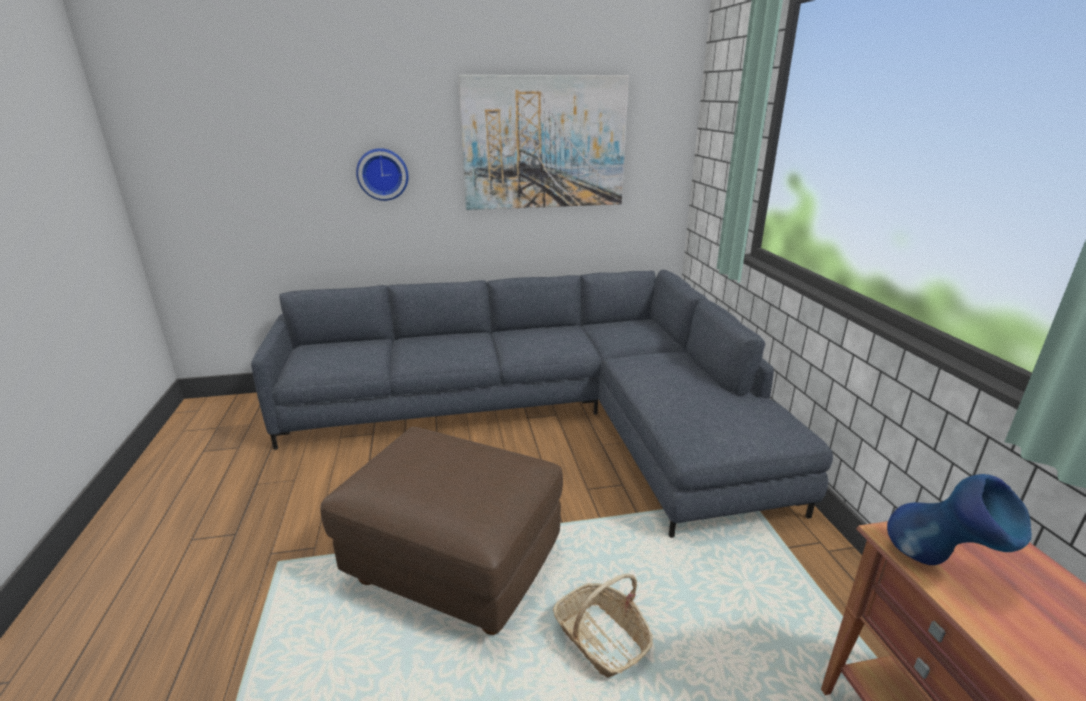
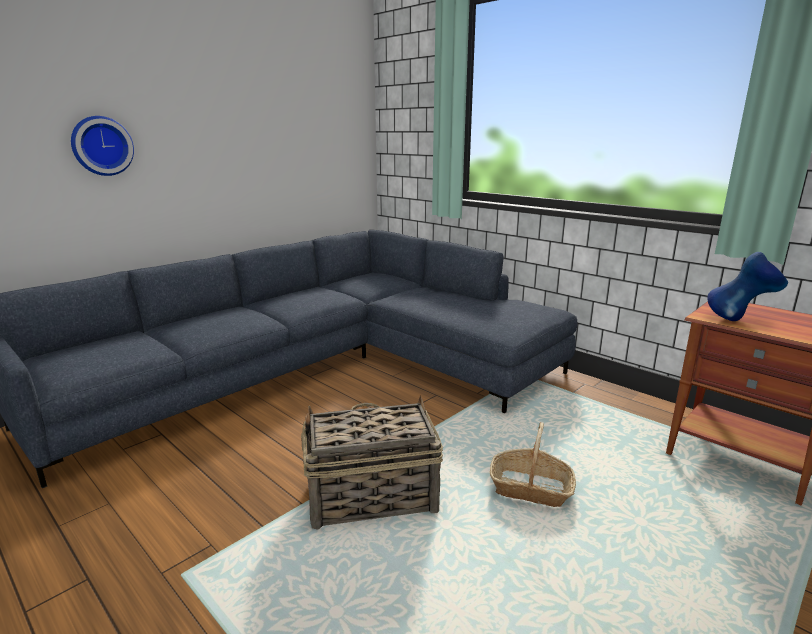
camera: 35 degrees left, 5 degrees down
(453, 566) = (370, 497): brown ottoman -> basket
(544, 143) = (263, 117): picture -> none

